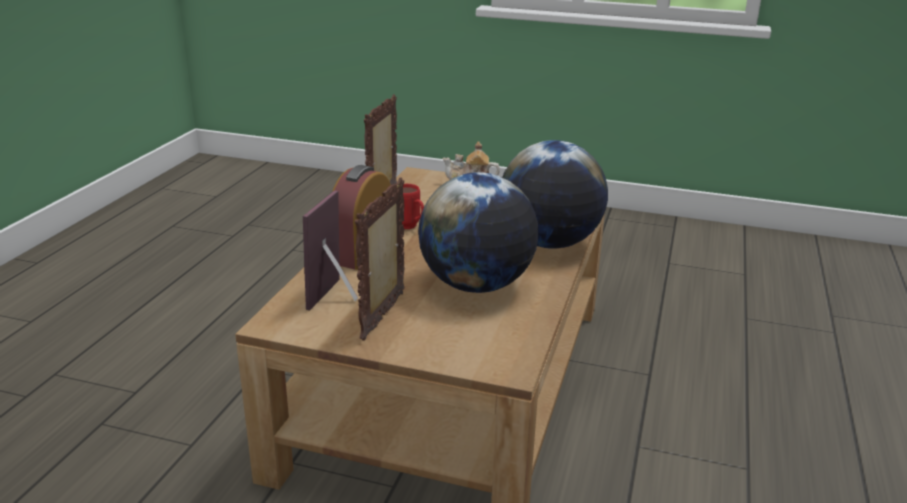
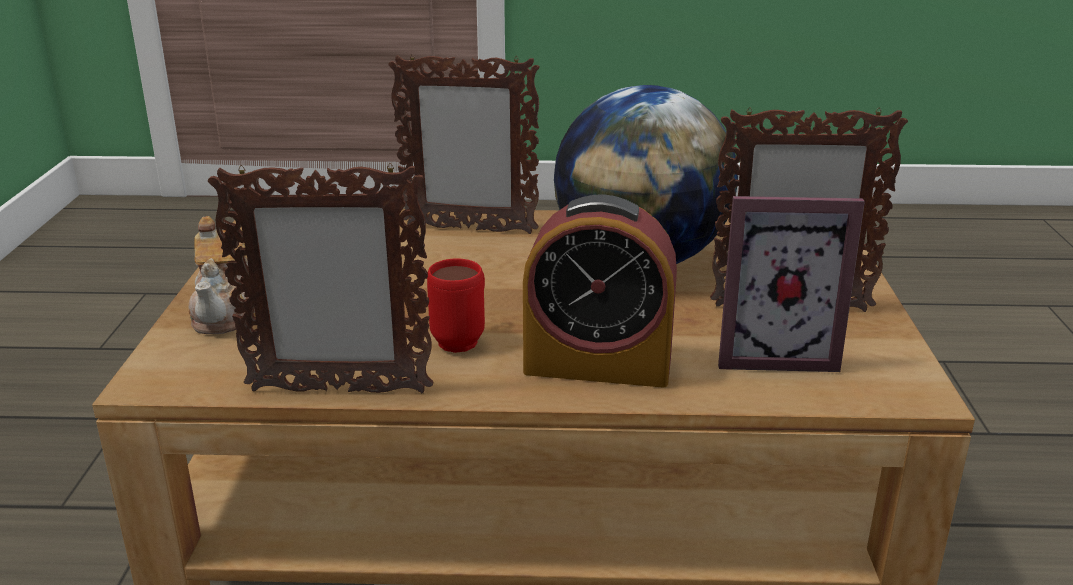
camera: 105 degrees left, 0 degrees up
(549, 243) = (468, 229): globe -> picture frame

